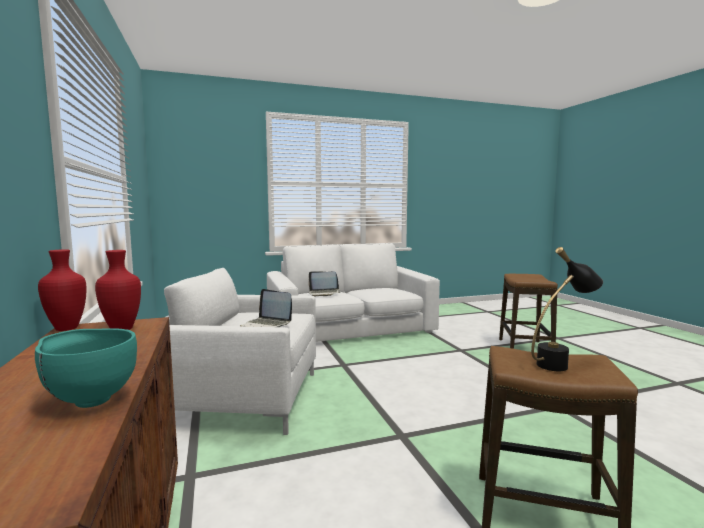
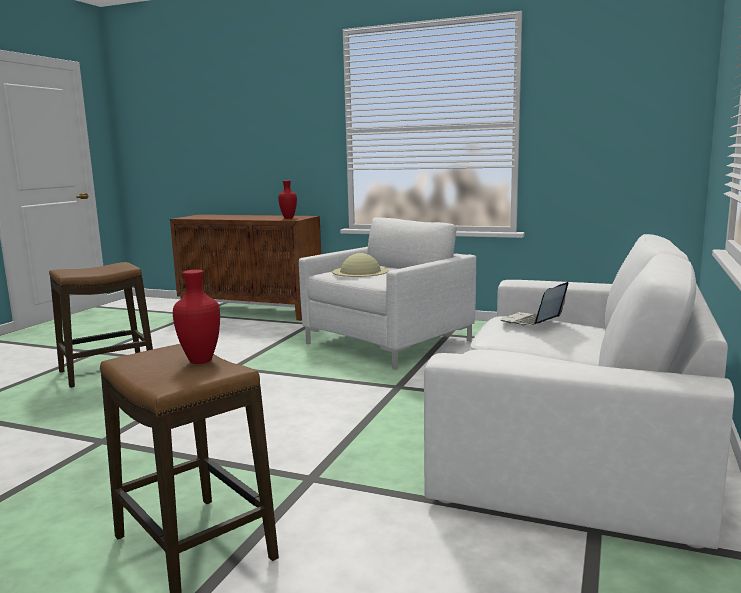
camera: 130 degrees right, 5 degrees up
(68, 328) = (308, 216): red vase -> red vase (199, 361)
(90, 400) = (219, 218): turquoise bowl -> none
(266, 325) = (360, 271): laptop -> beige hat
(561, 363) = (90, 270): black table lamp -> none

